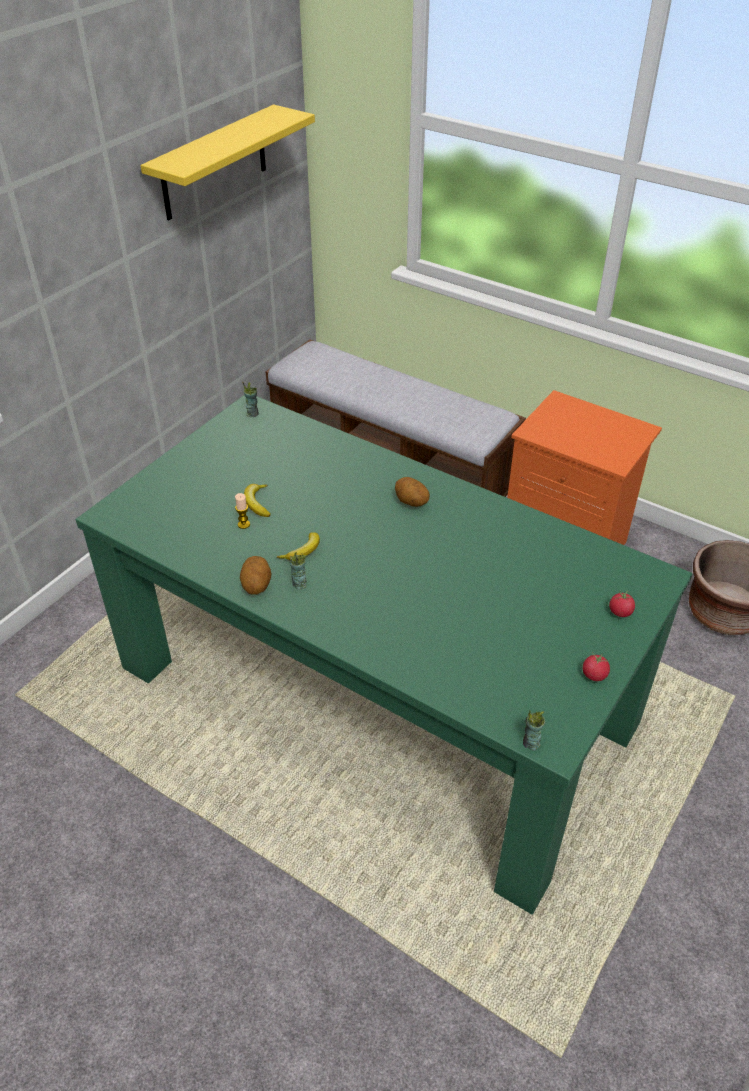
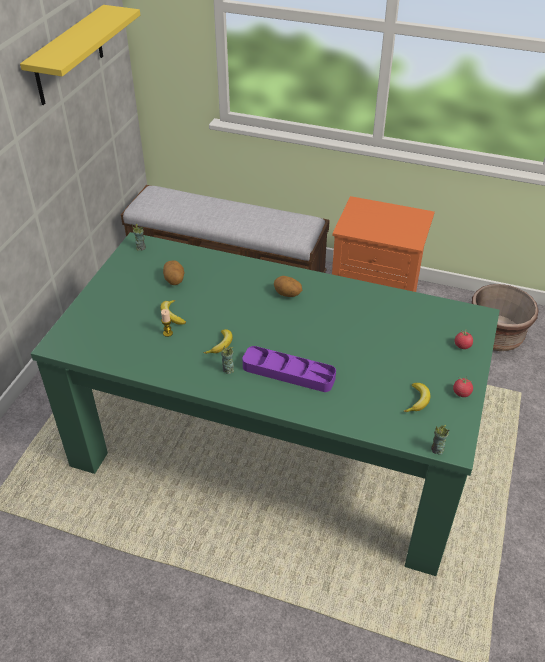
camera: 15 degrees left, 0 degrees up
(257, 585) = (196, 377): potato -> potato (174, 280)
(373, 602) = (288, 372): none -> purple tray
(529, 673) = (417, 401): none -> banana

